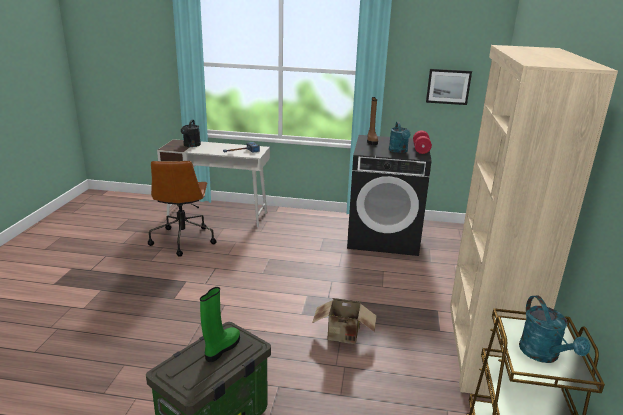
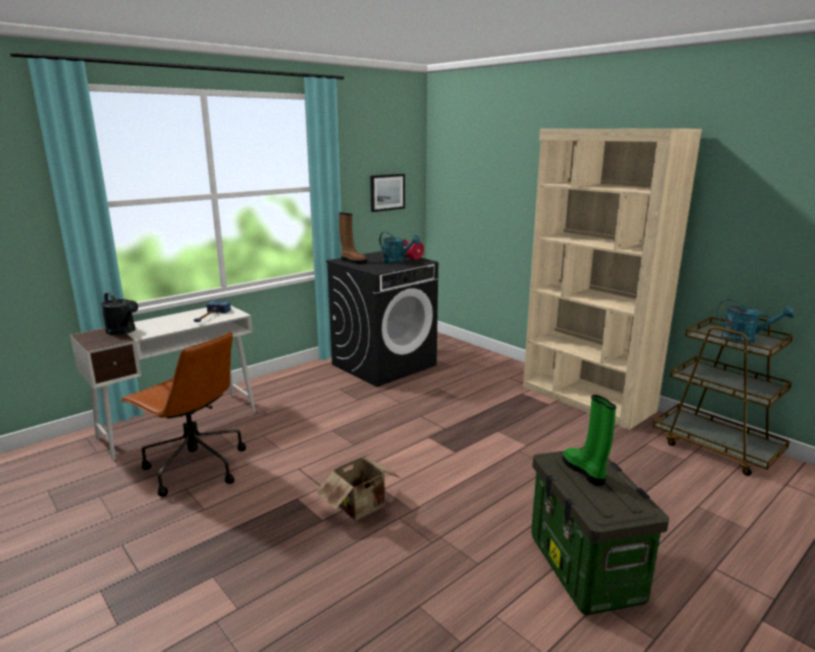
camera: 50 degrees left, 5 degrees down
(343, 336) = (514, 446): cardboard box -> cardboard box (363, 507)

